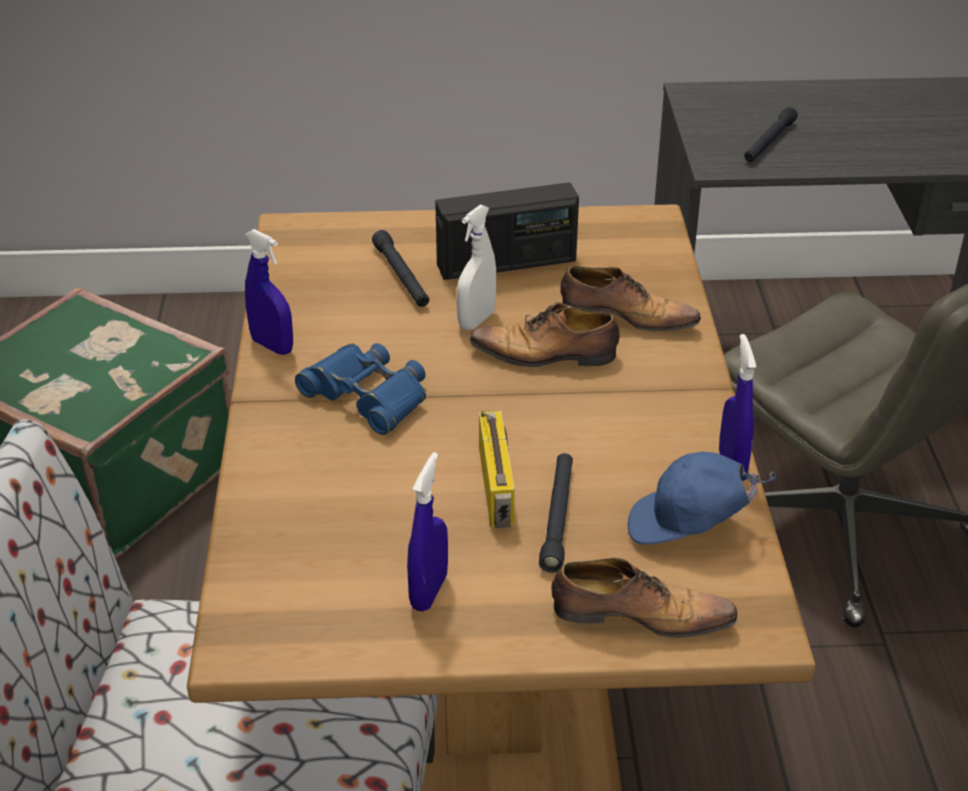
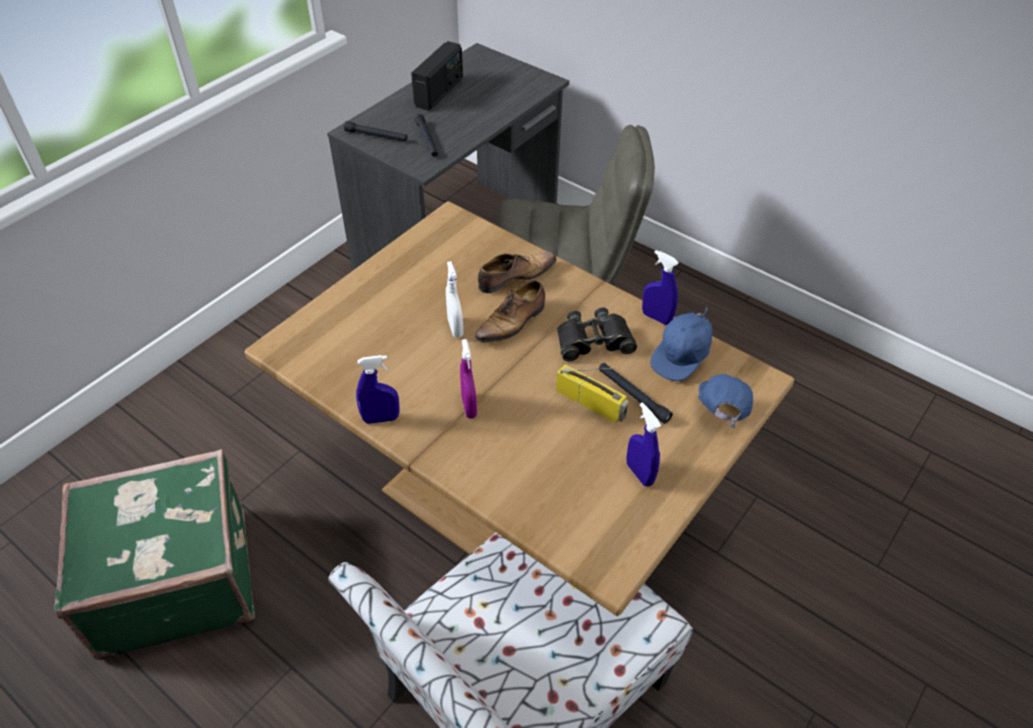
camera: 50 degrees left, 10 degrees up
(367, 396) = (469, 407): blue binoculars -> purple spray bottle
(401, 276) = (383, 331): black flashlight -> black flashlight (376, 136)
(506, 263) = (421, 287): radio -> radio (439, 92)
(608, 434) = (593, 341): none -> black binoculars
(638, 616) = (720, 412): shoe -> blue cap

